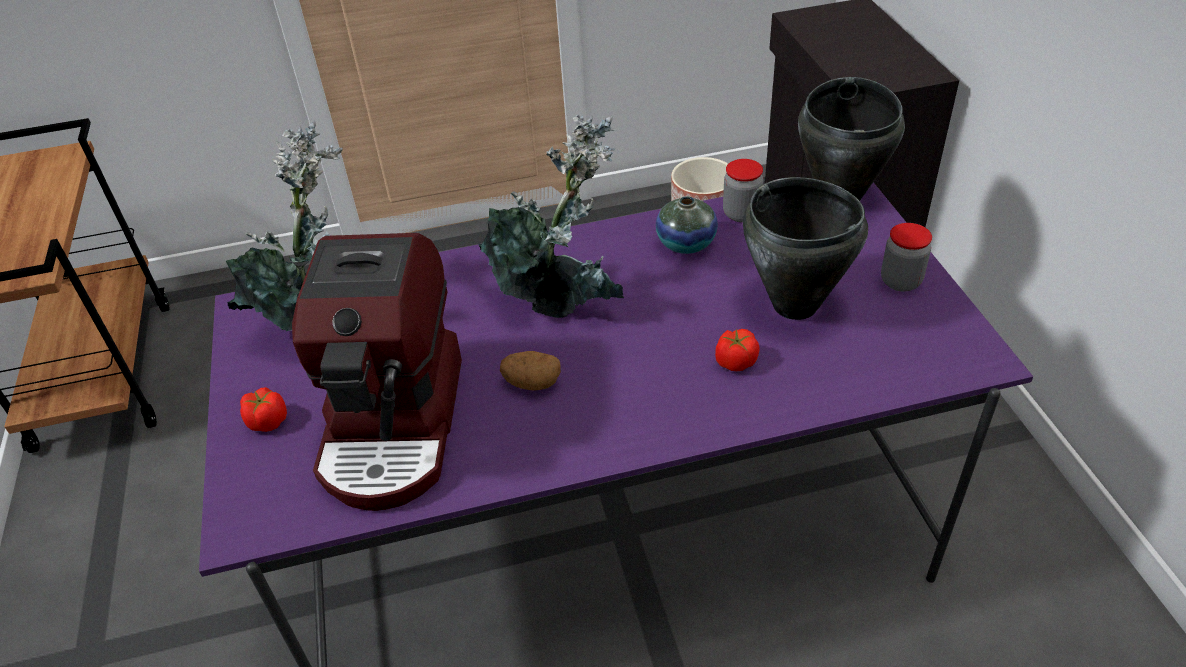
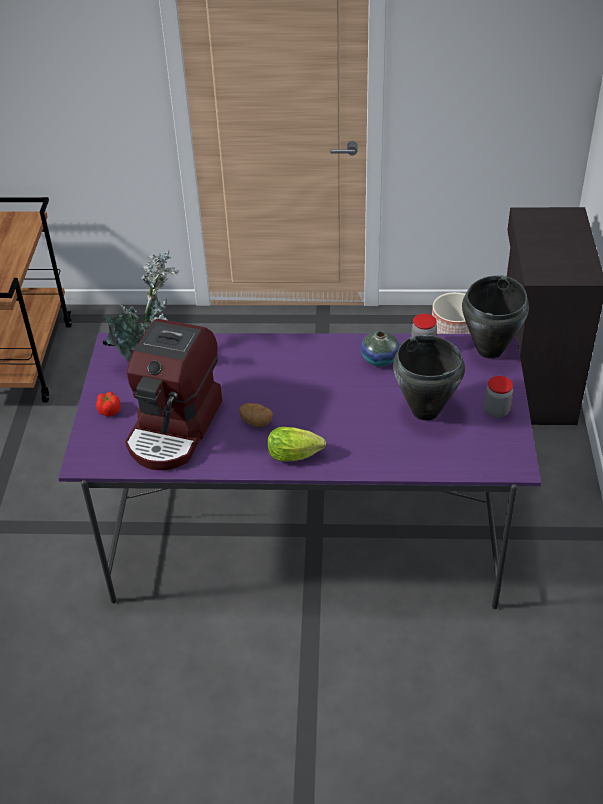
camera: 15 degrees right, 0 degrees up
(561, 301) = (290, 378): potted plant -> none
(624, 423) = (297, 455): none -> lettuce
(735, 362) = (374, 436): tomato -> none

